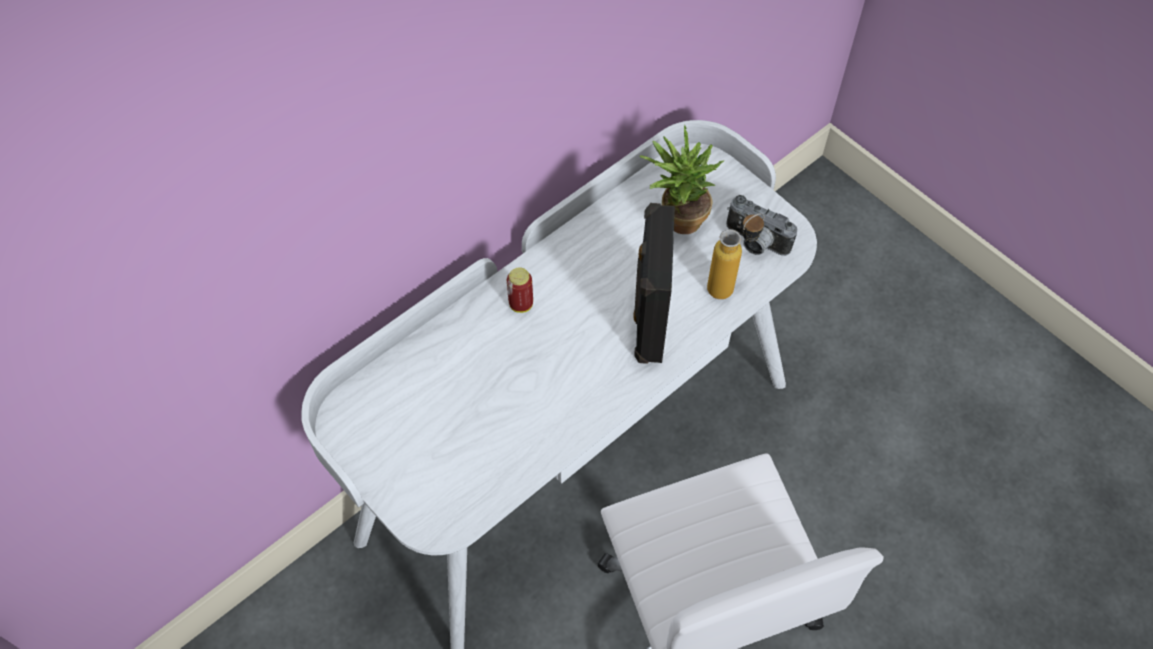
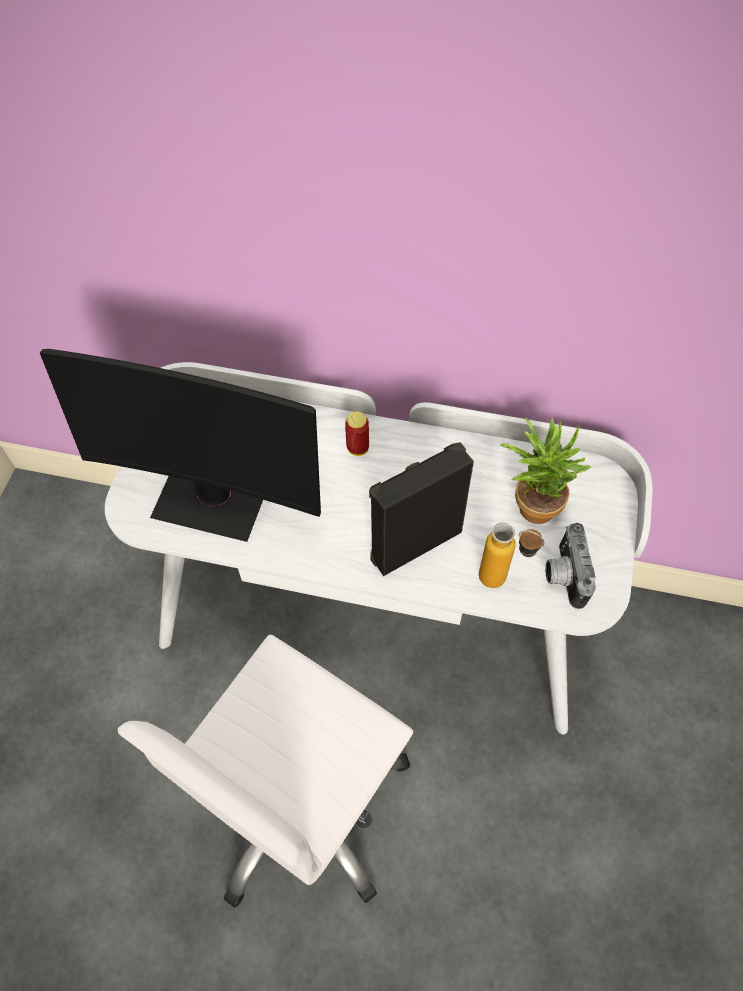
camera: 55 degrees right, 0 degrees up
(477, 446) = (213, 497): none -> monitor

